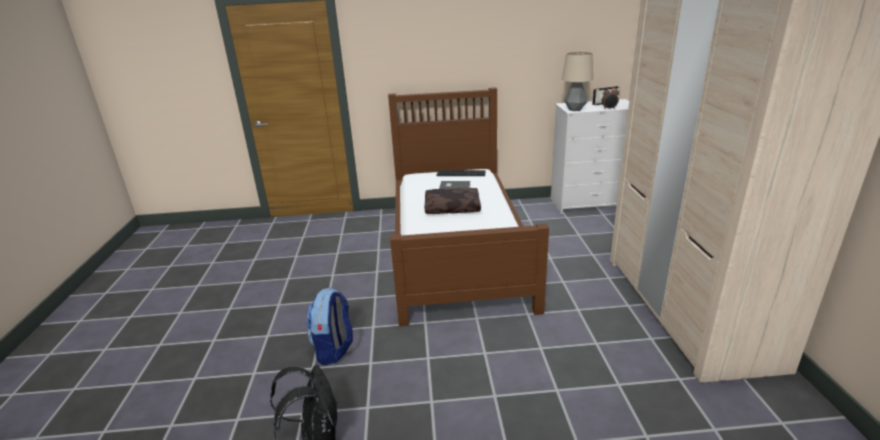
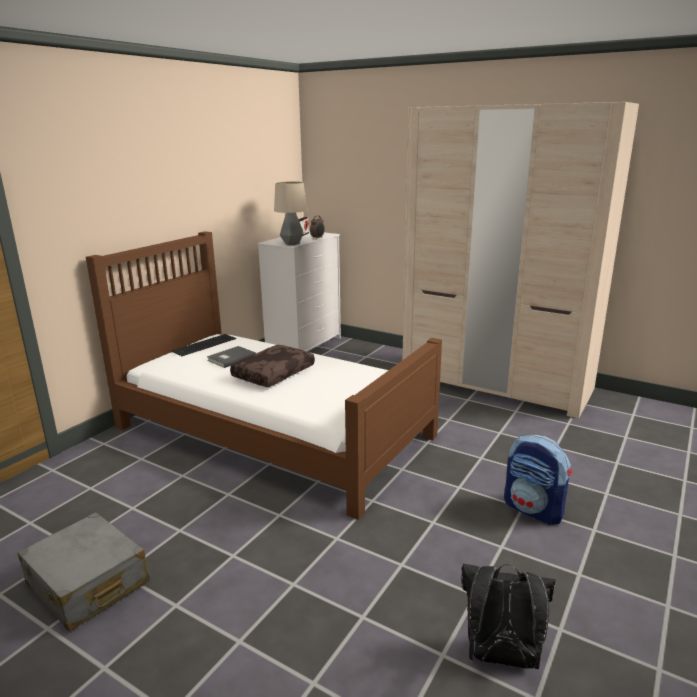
camera: 55 degrees left, 5 degrees down
(275, 274) = (88, 584): none -> grey suitcase
(334, 349) = (345, 585): backpack -> backpack (534, 509)

